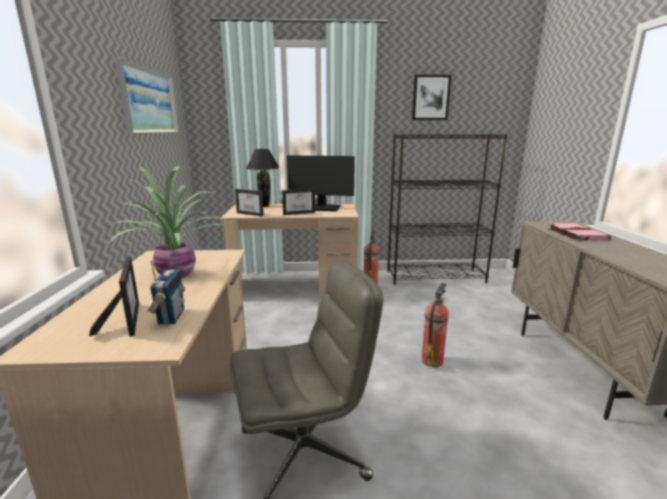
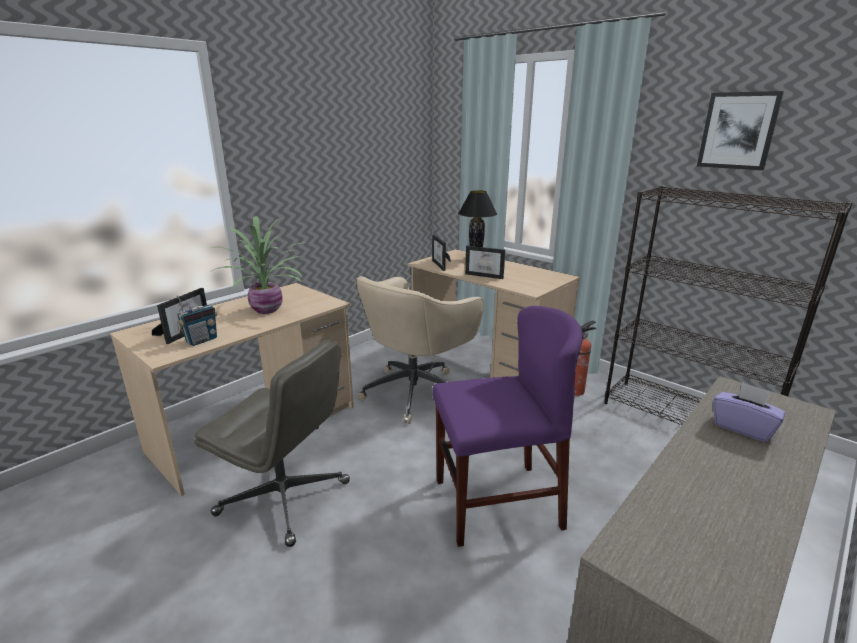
camera: 45 degrees right, 5 degrees up
(149, 101) = (363, 139): picture -> none
(278, 325) = (416, 391): none -> beige office chair
(321, 208) = (525, 274): monitor -> none
(432, 360) = (497, 503): fire extinguisher -> purple chair
(576, 234) = (743, 427): pink book -> purple tissue box

